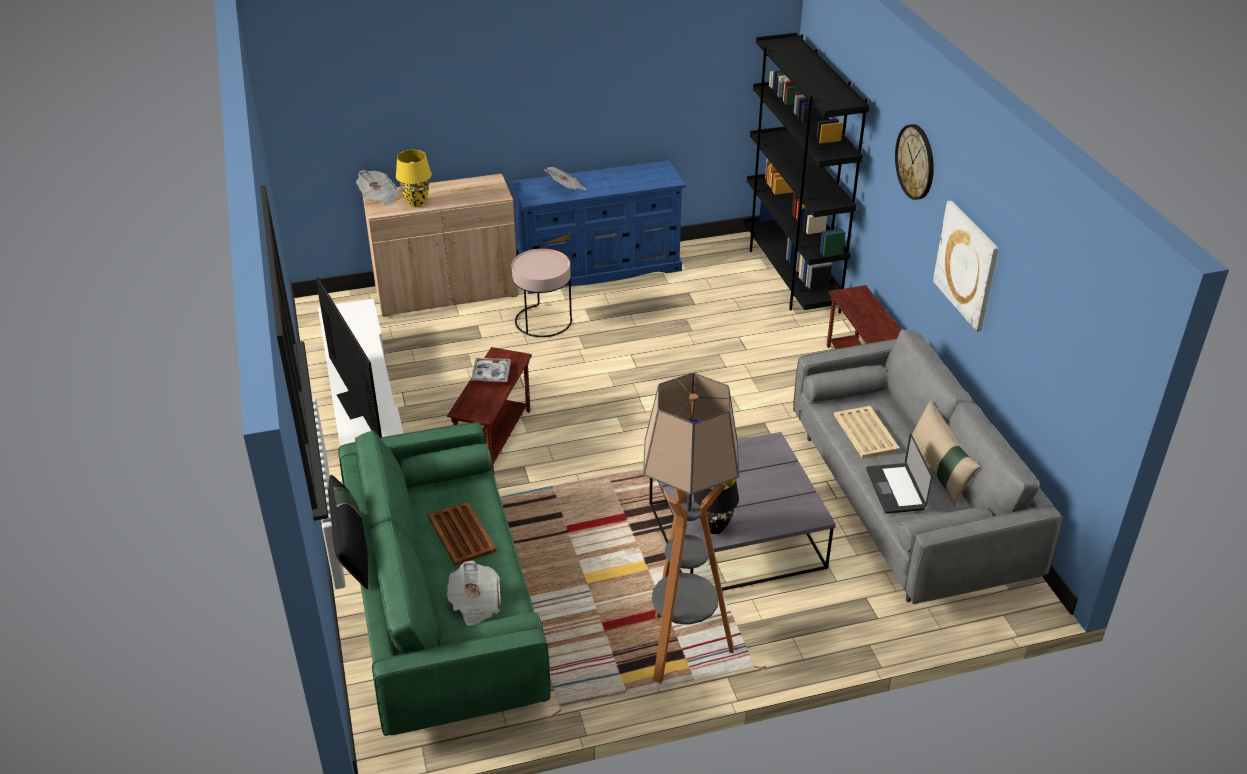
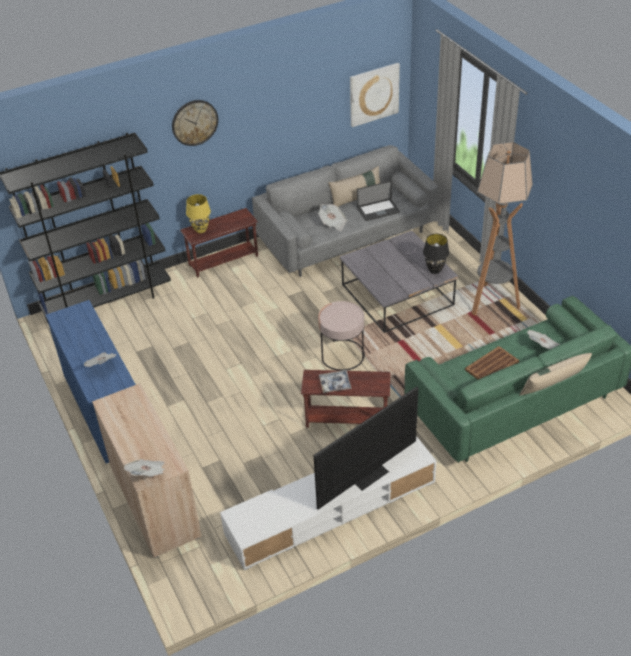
camera: 100 degrees left, 5 degrees up
(352, 550) = (552, 387): black pillow -> beige pillow
(416, 203) = (156, 444): yellow table lamp -> yellow table lamp (200, 230)
(543, 321) = (189, 427): pink side table -> pink side table (342, 355)
(866, 433) = (333, 223): beige tray -> newspaper
(967, 265) = (270, 126): picture -> picture (373, 94)

